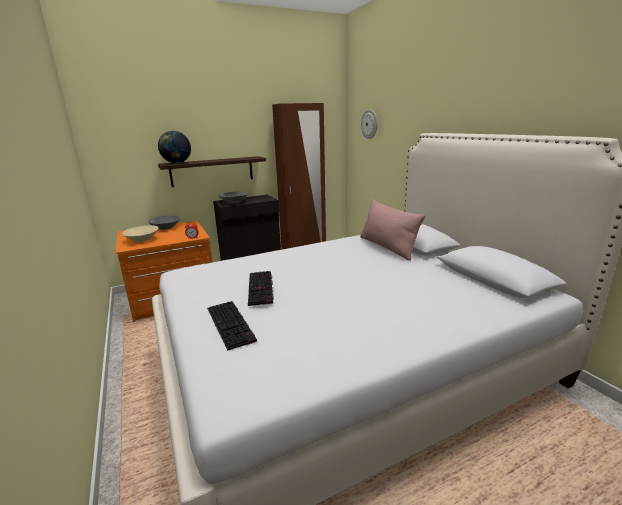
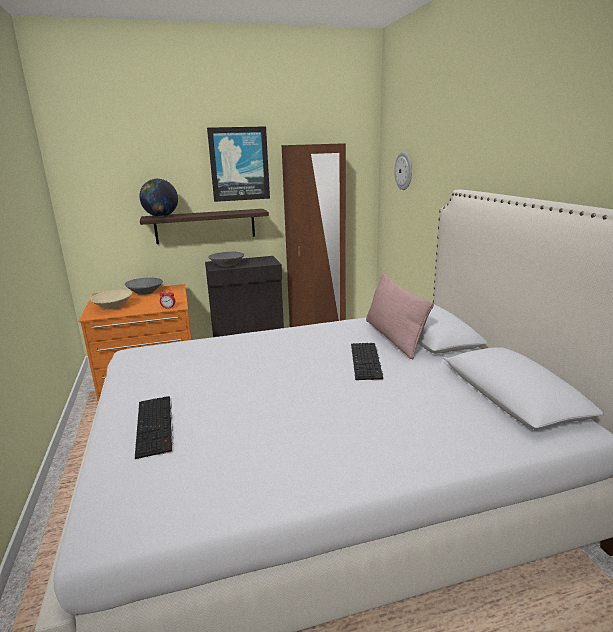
camera: 10 degrees right, 0 degrees up
(238, 119) = (239, 164): none -> picture
(261, 288) = (211, 382): keyboard -> keyboard (367, 361)

